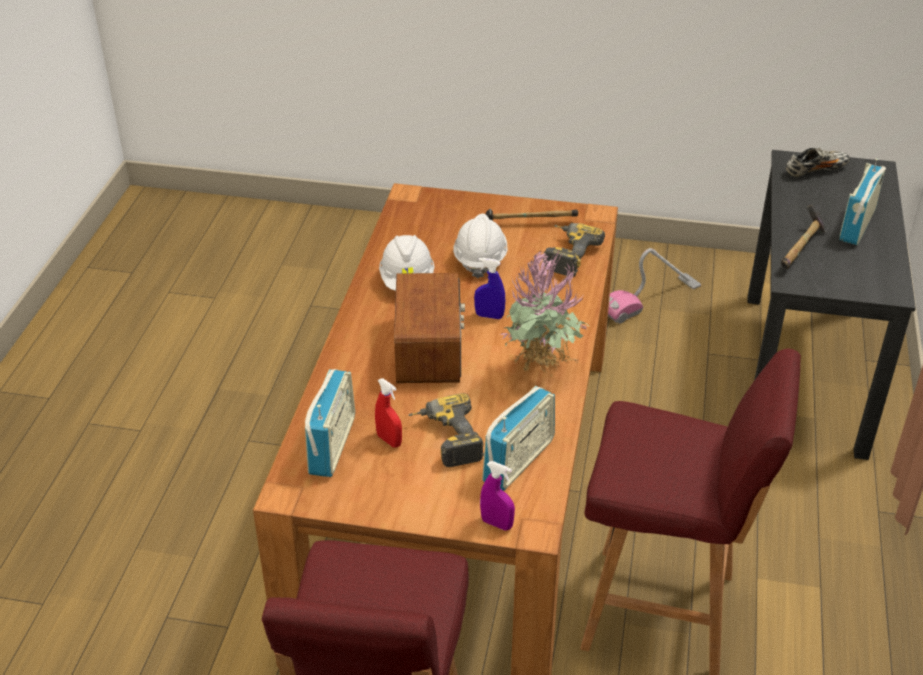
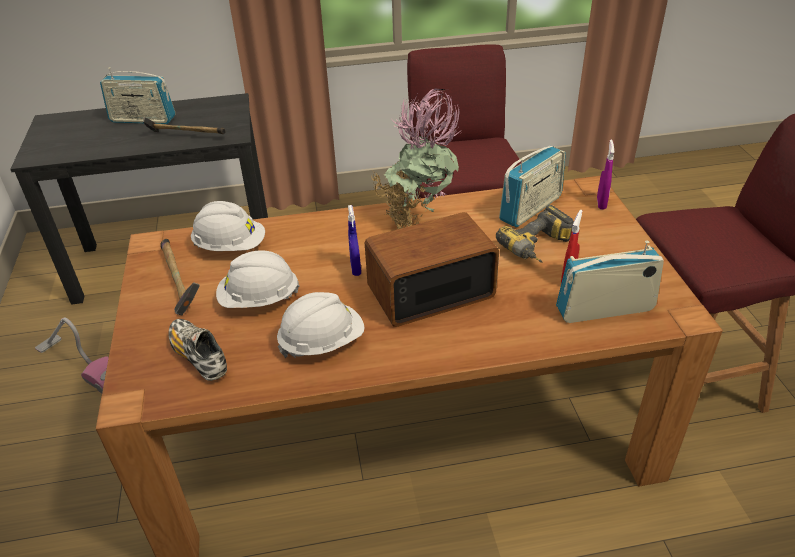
camera: 110 degrees left, 0 degrees up
(519, 461) = (530, 208): radio -> radio turned 120 degrees clockwise
(566, 254) = (230, 246): power drill -> white hard hat
(816, 170) = (52, 144): shoe -> shoe (199, 356)

